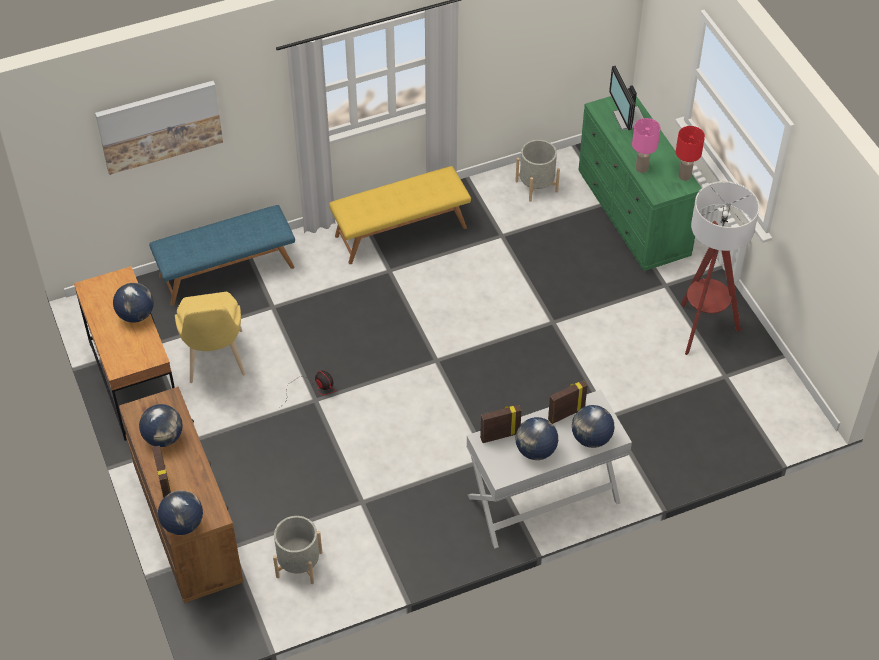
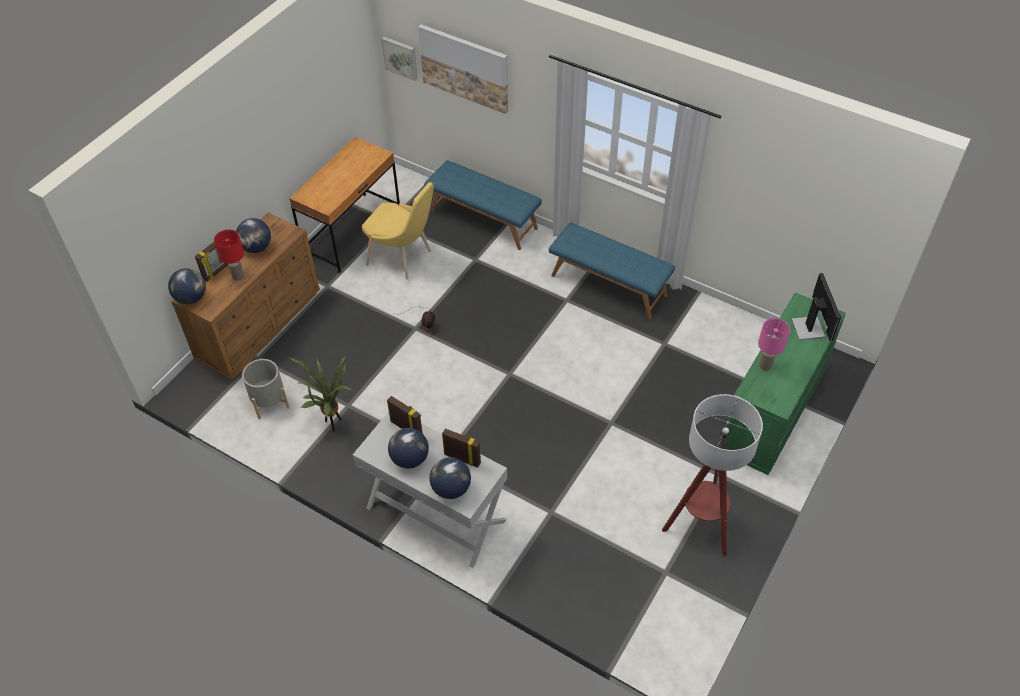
camera: 55 degrees right, 0 degrees up
(69, 167) = (401, 57): none -> picture
(136, 315) = (353, 178): globe -> none
(215, 361) = (403, 259): yellow chair -> yellow chair turned 105 degrees counterclockwise
(373, 525) = (333, 423): none -> potted plant
(400, 231) = (609, 285): yellow bench -> blue bench
(536, 186) = (735, 336): grey planter -> none
(628, 119) = (809, 328): monitor -> monitor turned 135 degrees clockwise
(684, 176) = (788, 398): red table lamp -> red table lamp (238, 276)

